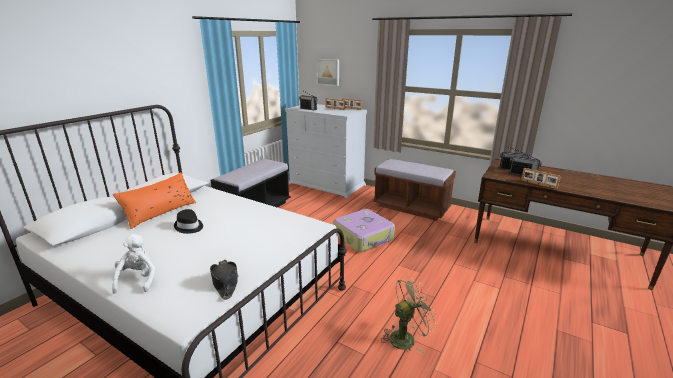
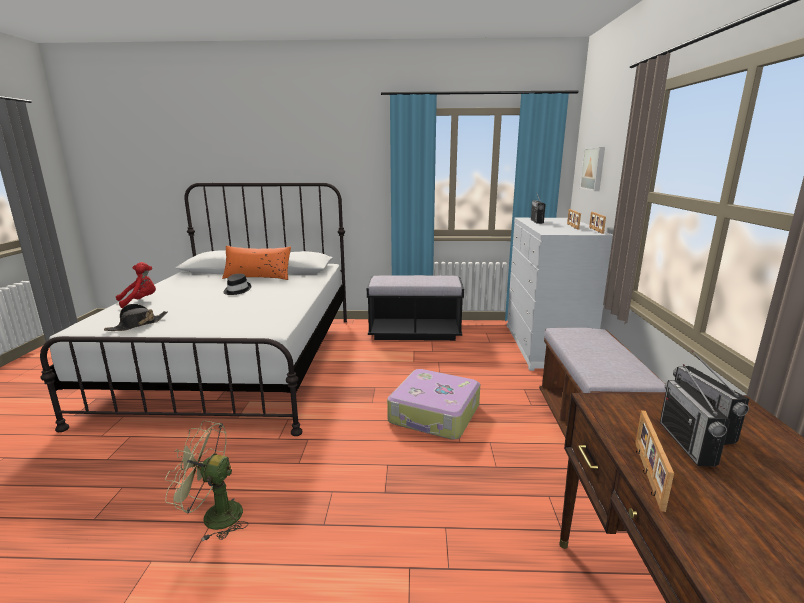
camera: 60 degrees right, 5 degrees down
(138, 280) = (140, 301): white plush toy -> red plush toy
(406, 337) = (213, 516): green fan -> green fan turned 150 degrees clockwise

